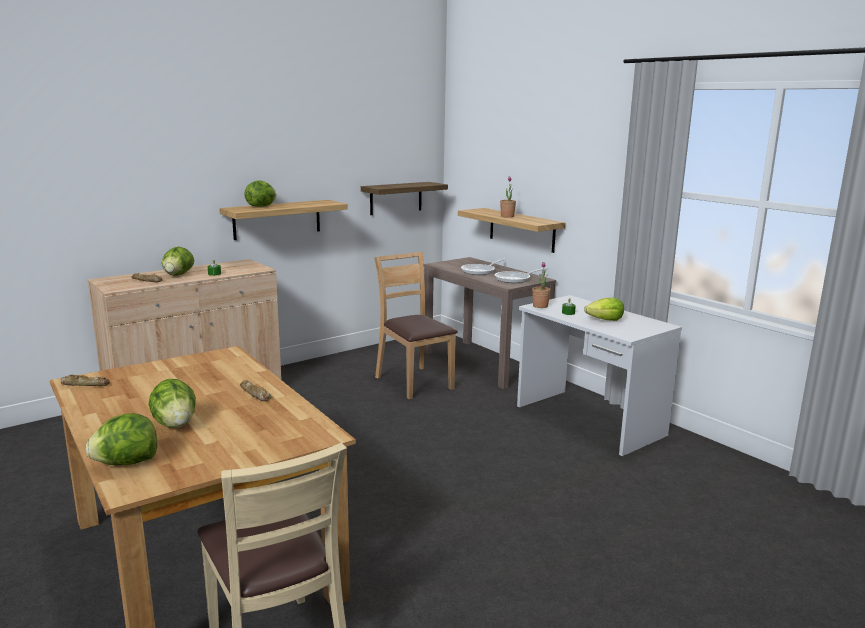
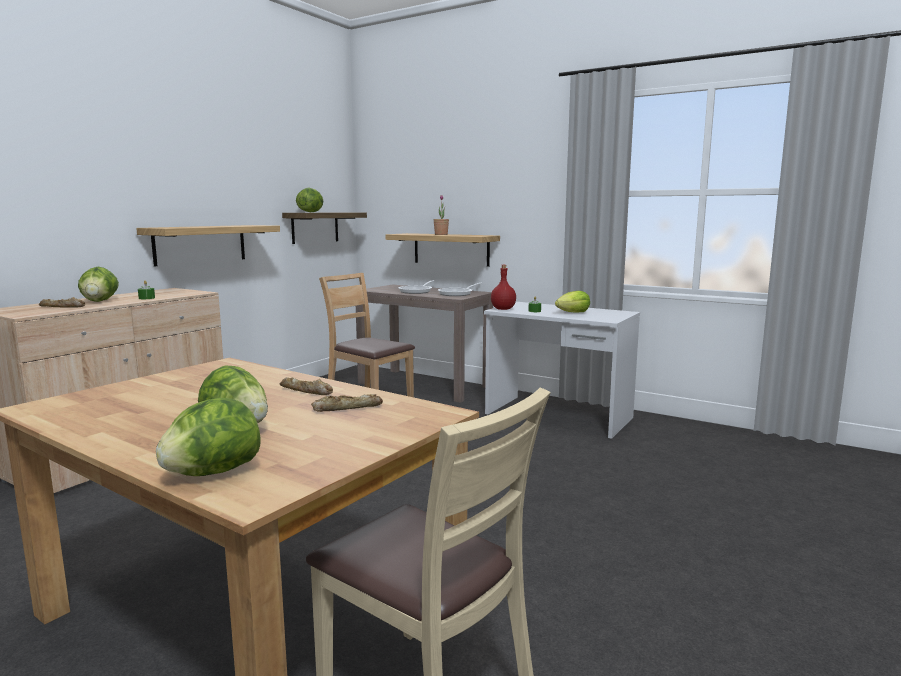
camera: 20 degrees left, 5 degrees down
(85, 384) = (54, 408): bread -> bread (347, 408)
(262, 206) = (187, 226): lettuce -> lettuce (311, 212)
(540, 306) = (503, 309): potted plant -> red bottle

